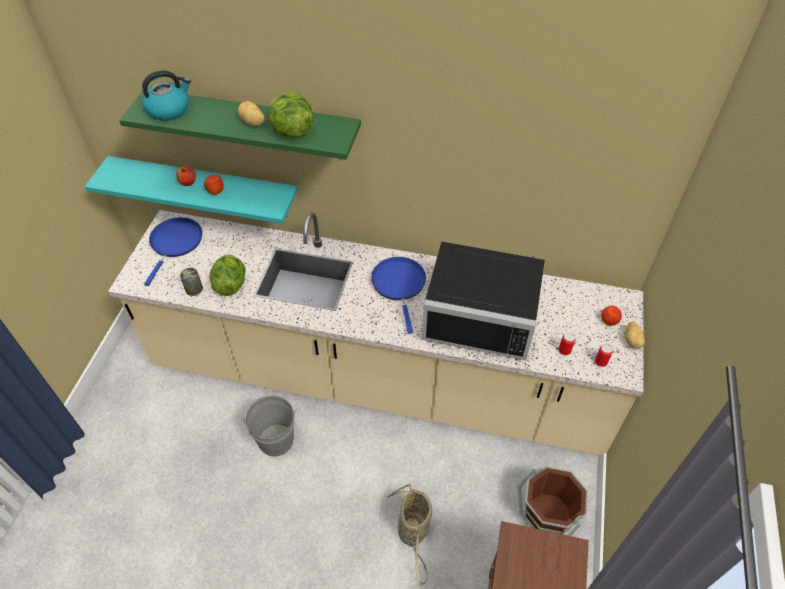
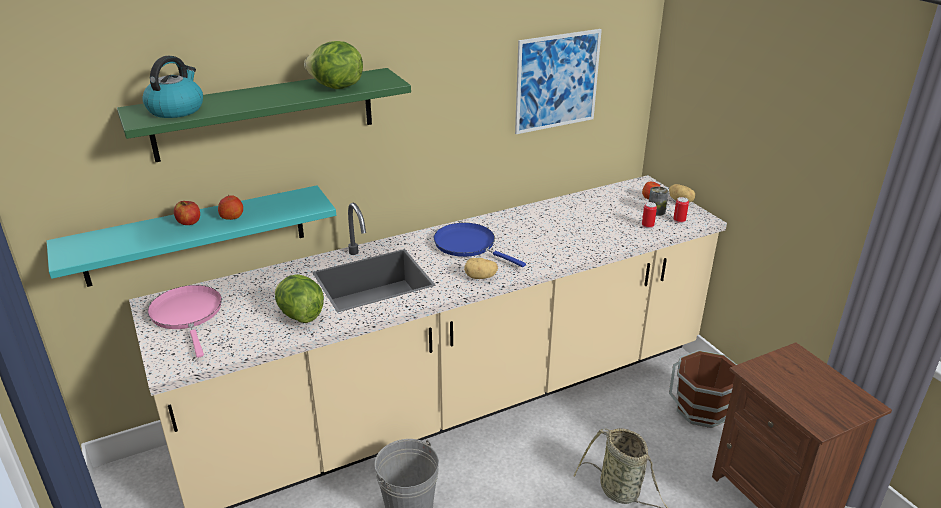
camera: 40 degrees left, 20 degrees down
(175, 243) = (188, 315): blue frying pan -> pink frying pan
(194, 289) = (261, 336): can -> can (656, 211)
(252, 122) = (287, 93): potato -> potato (480, 277)
(482, 312) = (558, 232): black microwave -> none
(544, 178) = (557, 81): none -> picture

